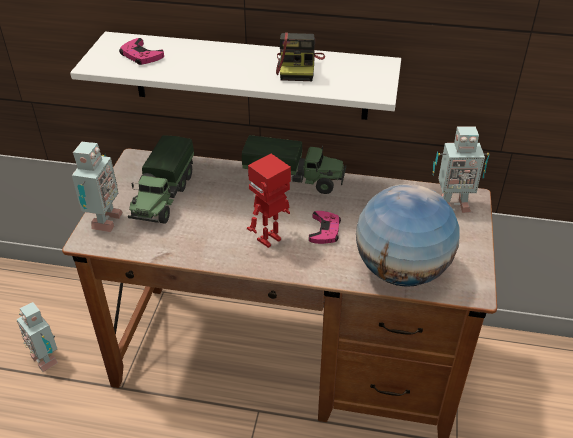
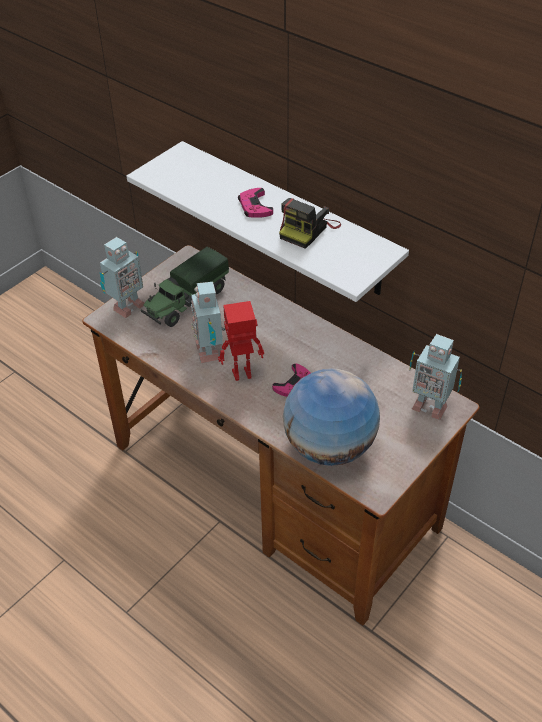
camera: 30 degrees right, 5 degrees up
(46, 358) = (83, 401): toy robot -> toy robot (210, 350)
(141, 56) = (190, 176): pink game controller -> pink game controller (255, 206)
(294, 180) = (305, 327): toy truck -> none

